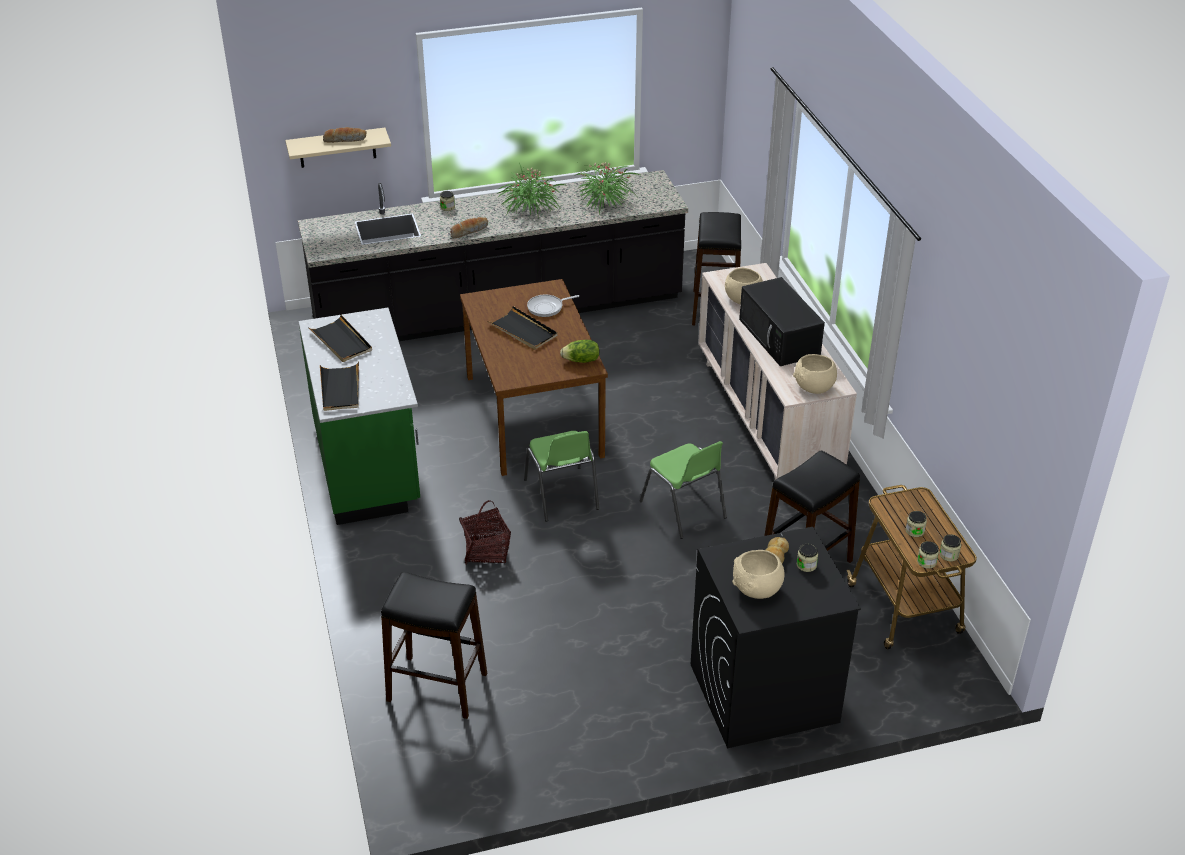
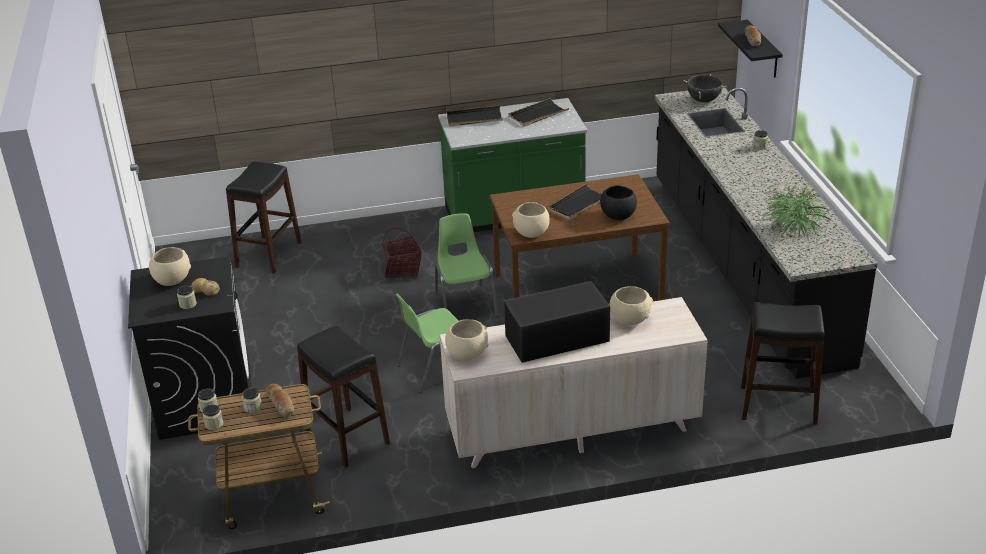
camera: 95 degrees right, 5 degrees down
(332, 233) = (704, 100): none -> black cooking pot
(337, 148) = (763, 50): beige shelf -> black shelf
(469, 231) = (717, 157): bread -> bread (281, 405)
(530, 207) = (770, 186): potted plant -> none
(547, 307) = (617, 215): frying pan -> black bowl
(562, 495) = (465, 304): green chair -> green chair turned 90 degrees clockwise
(581, 360) = (530, 232): lettuce -> beige bowl

